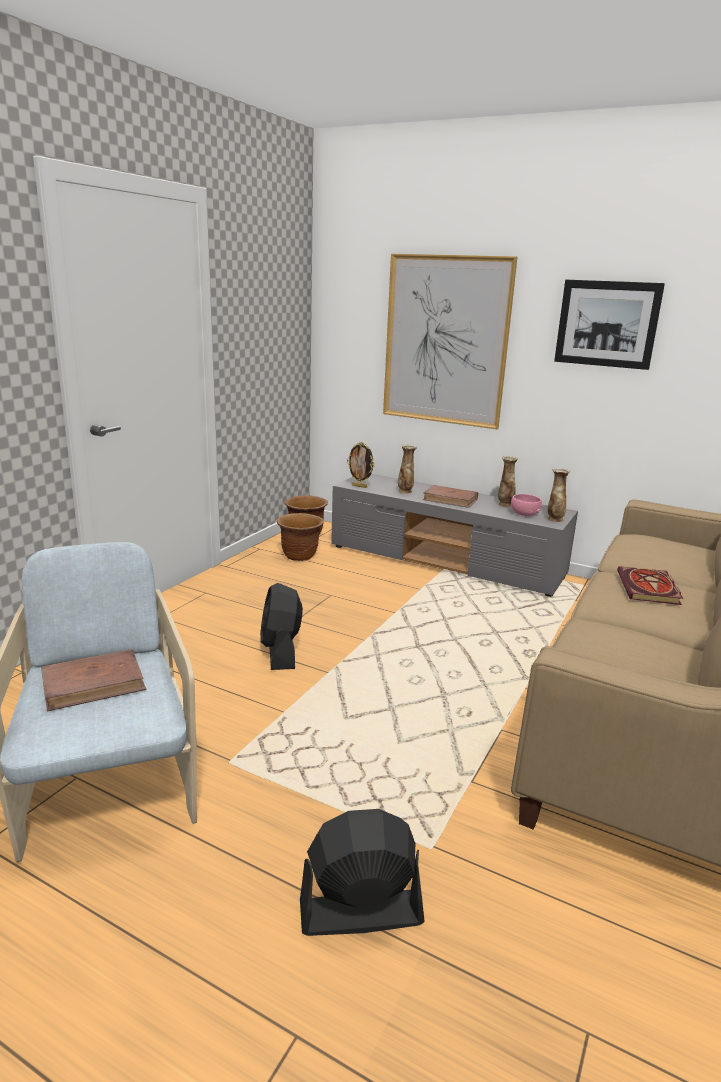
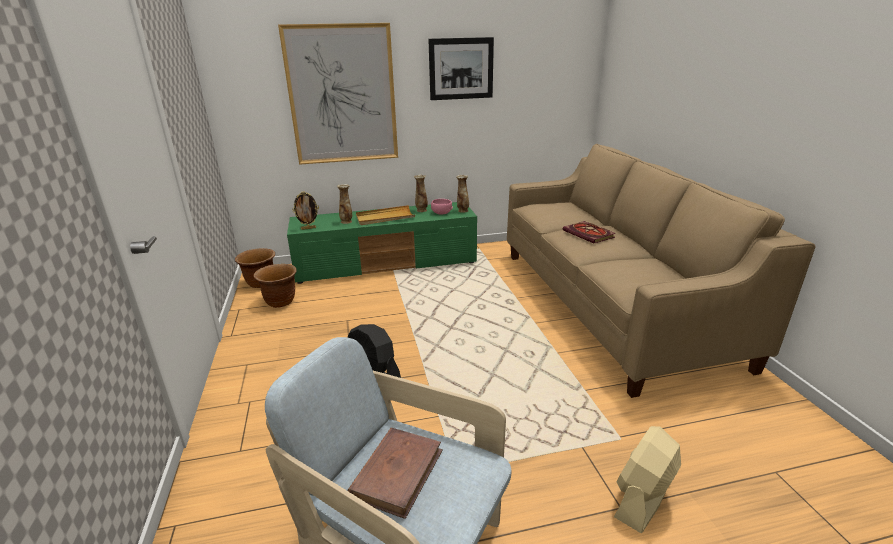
camera: 40 degrees left, 5 degrees up
(360, 912) = (643, 498): black fan -> beige fan
(447, 561) = (387, 264): grey tv stand -> green tv stand
(450, 499) = (385, 218): brown book -> beige tray

